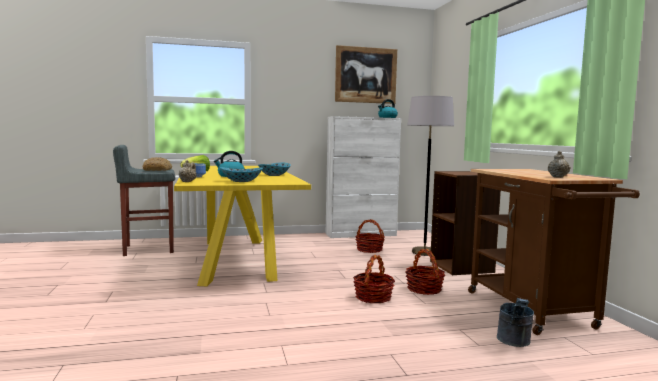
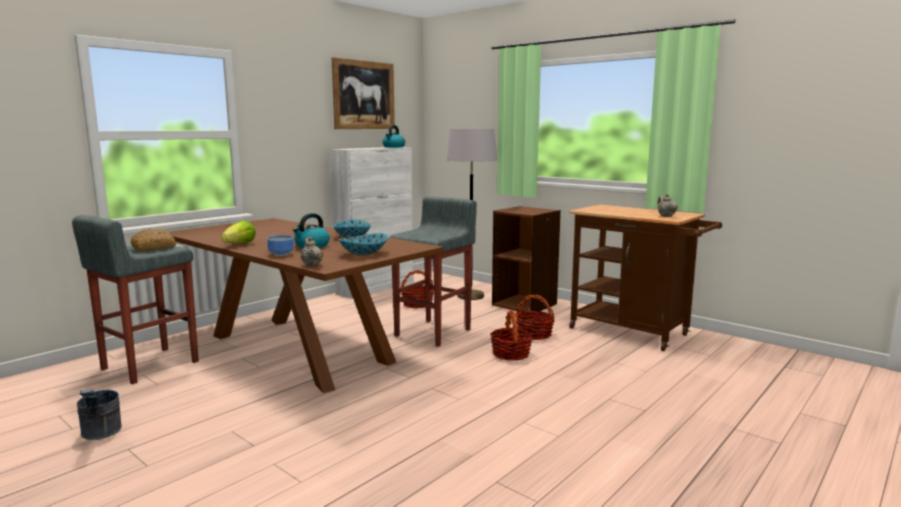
camera: 35 degrees left, 5 degrees up
(236, 258) = (298, 349): yellow dining table -> brown dining table
(343, 269) = (434, 332): none -> grey stool
(514, 342) = (661, 361): grey bucket -> grey bucket (101, 434)

